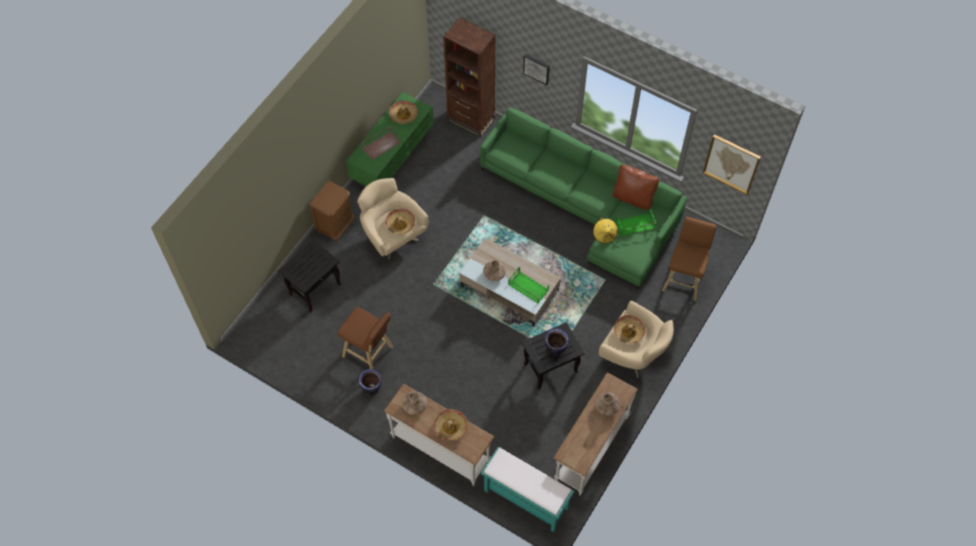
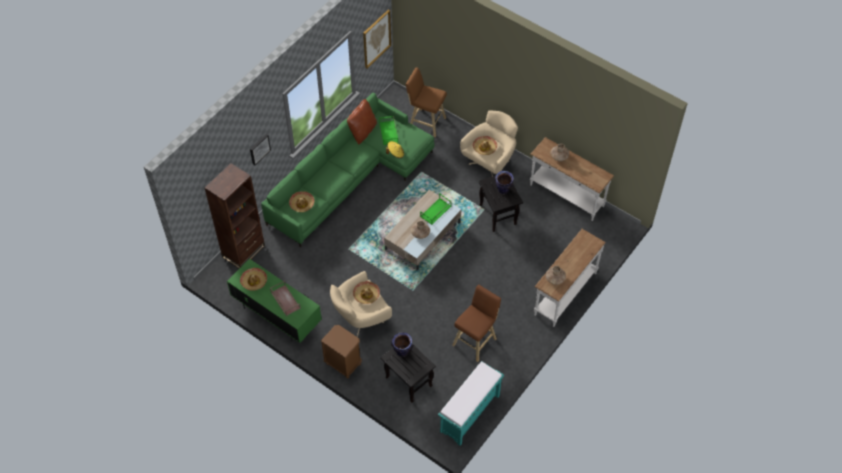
camera: 85 degrees left, 5 degrees down
(371, 389) = (509, 340): vase -> vase (402, 352)
(450, 427) = (574, 255): hat -> hat (302, 204)
(525, 499) = (606, 241): turquoise bench -> turquoise bench (469, 414)

